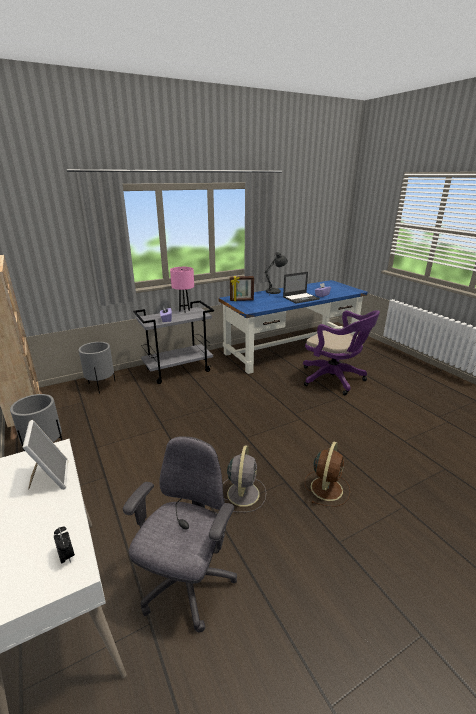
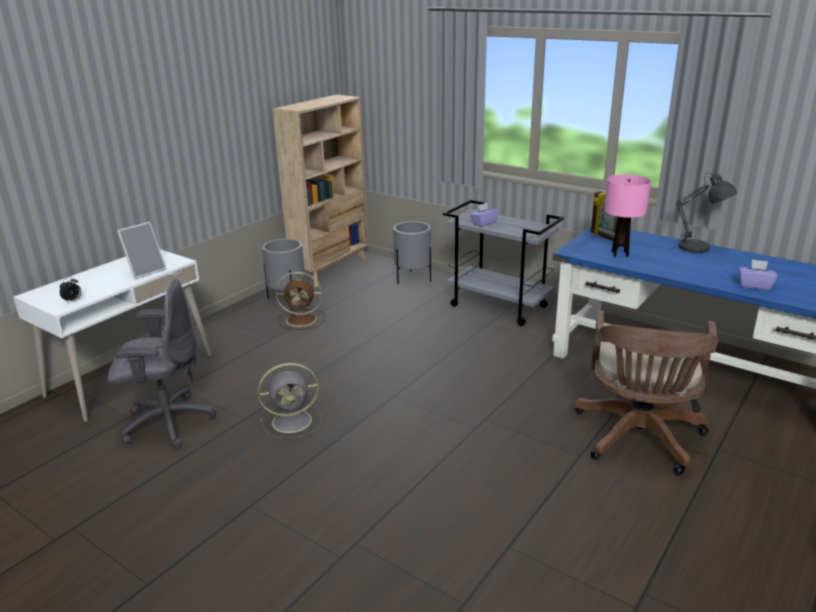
camera: 65 degrees right, 0 degrees up
(184, 310) = (529, 223): pink table lamp -> pink table lamp (620, 254)
(301, 298) = (700, 272): laptop -> none
(327, 487) = (338, 480): brown fan -> brown fan (303, 319)
(335, 379) = (638, 439): purple office chair -> brown office chair

